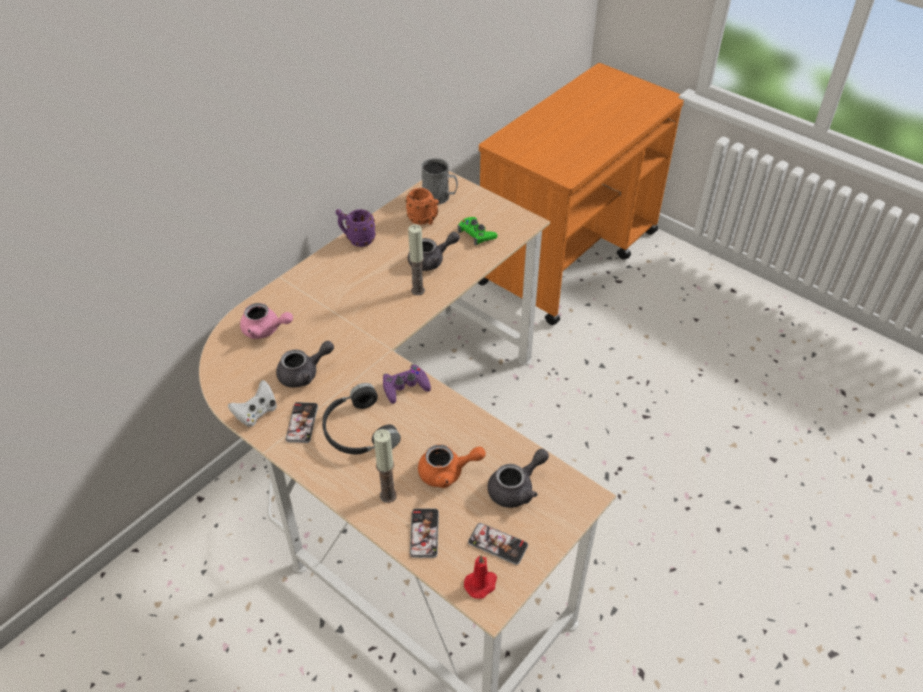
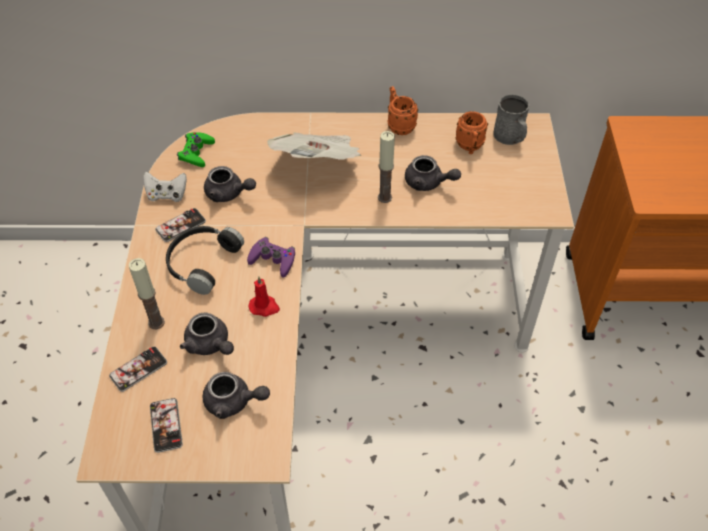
camera: 50 degrees right, 5 degrees up
(265, 330) = (249, 143): pink teapot -> none
(339, 304) = (319, 163): none -> newspaper
(357, 240) = (399, 125): purple mug -> orange mug
(447, 472) = (210, 345): orange teapot -> grey teapot
(476, 234) = (494, 189): green game controller -> green game controller (196, 153)
(481, 584) = (119, 439): red candle -> red candle (264, 307)

